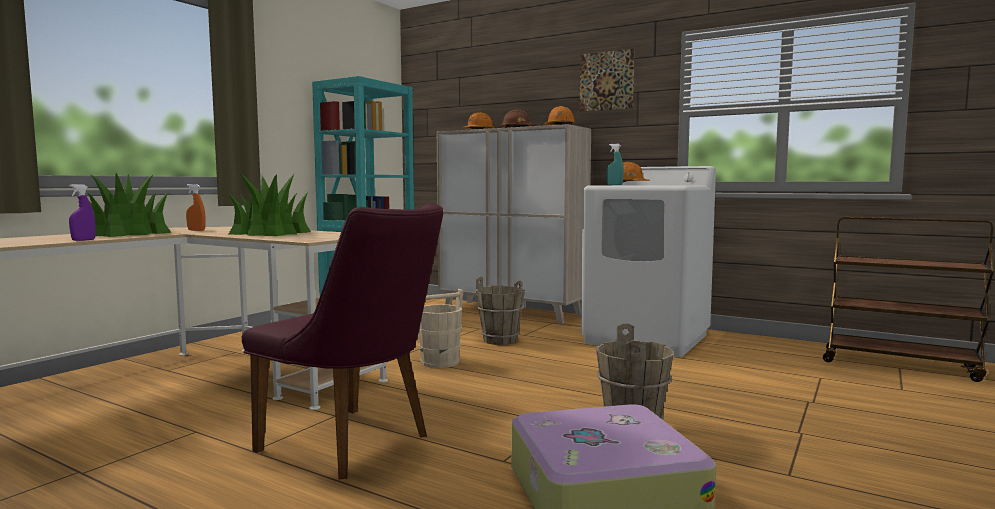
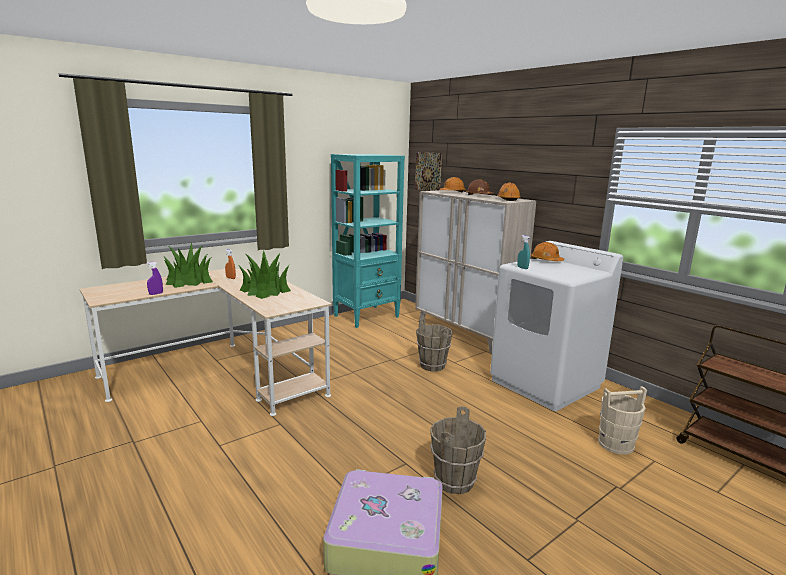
camera: 20 degrees right, 10 degrees up
(356, 445) = (275, 455): purple chair -> none
(439, 362) = (375, 383): beige bucket -> beige bucket (615, 444)
(606, 81) = (551, 162): picture -> picture (428, 171)

